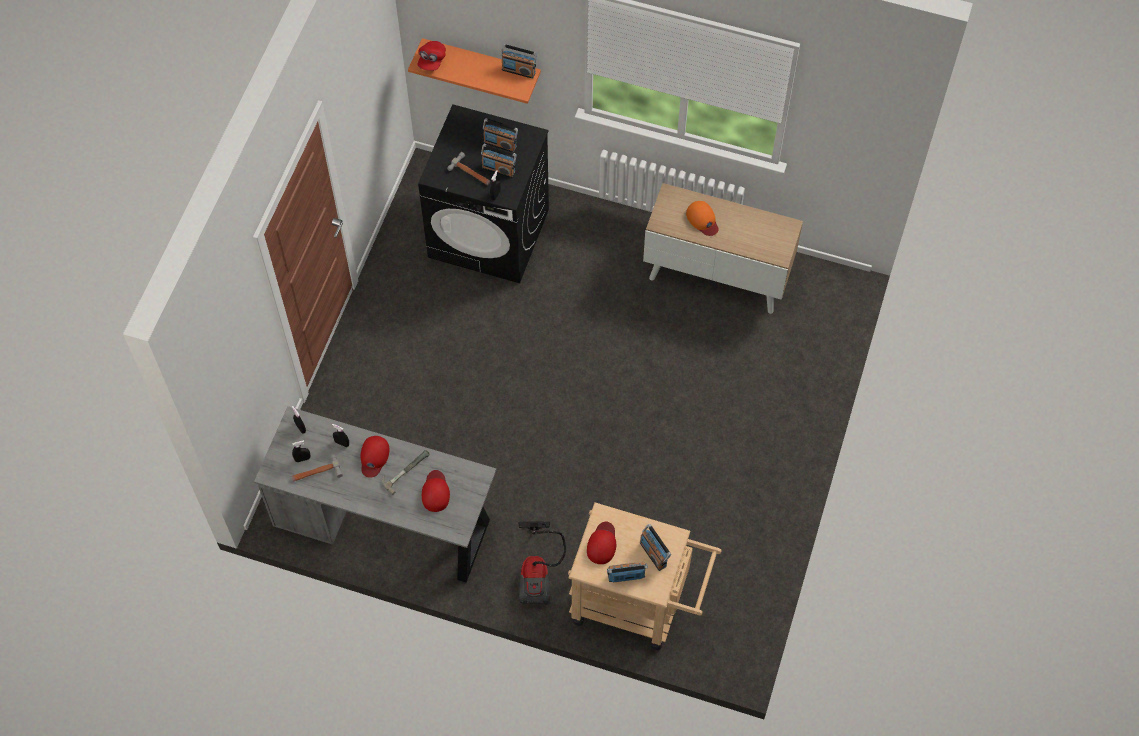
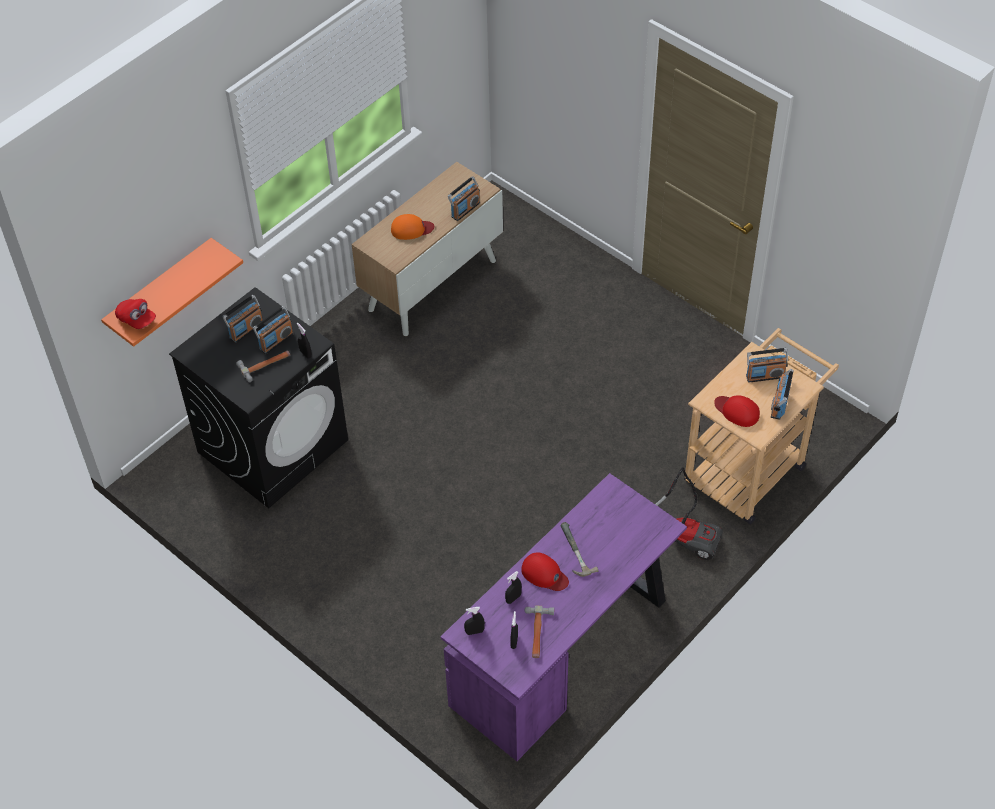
camera: 65 degrees left, 10 degrees down
(386, 523) = (565, 650): grey desk -> purple desk
(435, 492) = (612, 533): red cap -> none
(519, 70) = (200, 254): radio -> radio (465, 209)

